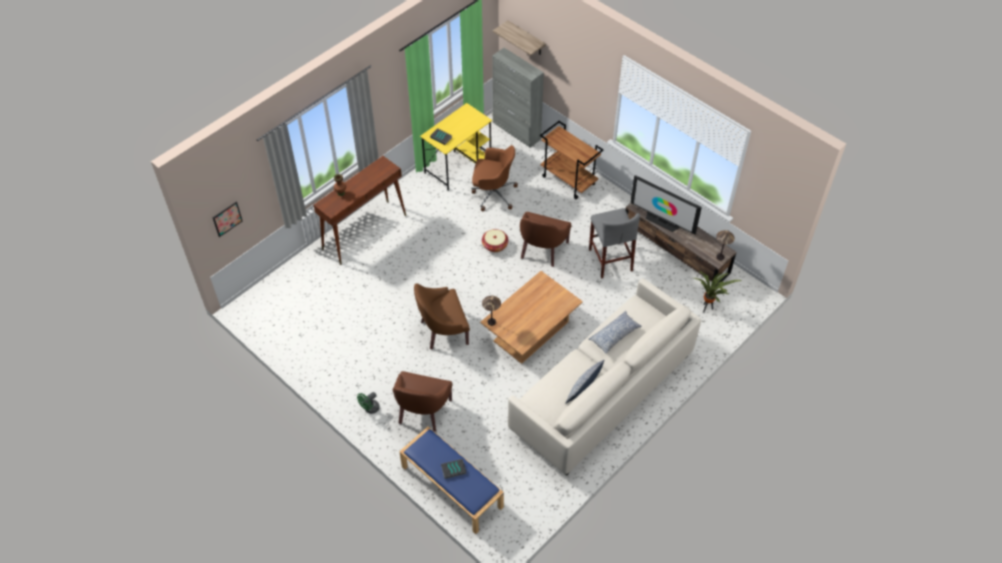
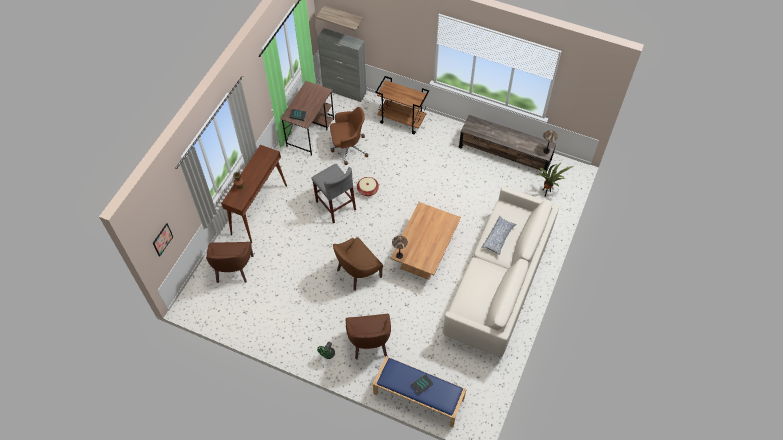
camera: 20 degrees left, 5 degrees up
(458, 165) = (310, 132): yellow desk -> brown desk
(542, 250) = (405, 183): brown armchair -> brown armchair (232, 269)
(584, 387) = (493, 286): pillow -> none
(610, 260) = (460, 175): grey stool -> grey stool (335, 205)
(662, 221) = (492, 135): television -> none

